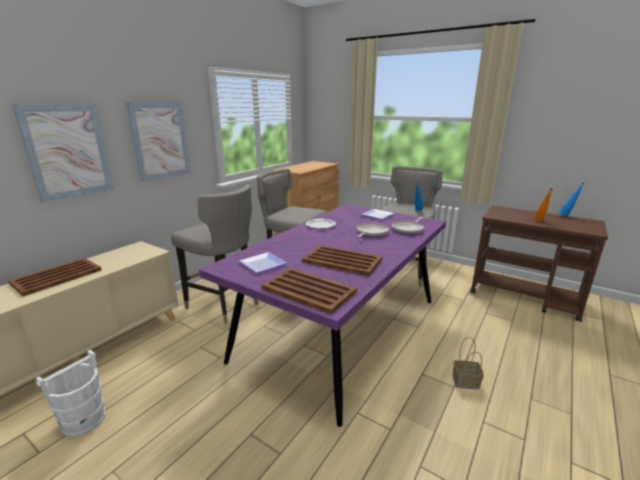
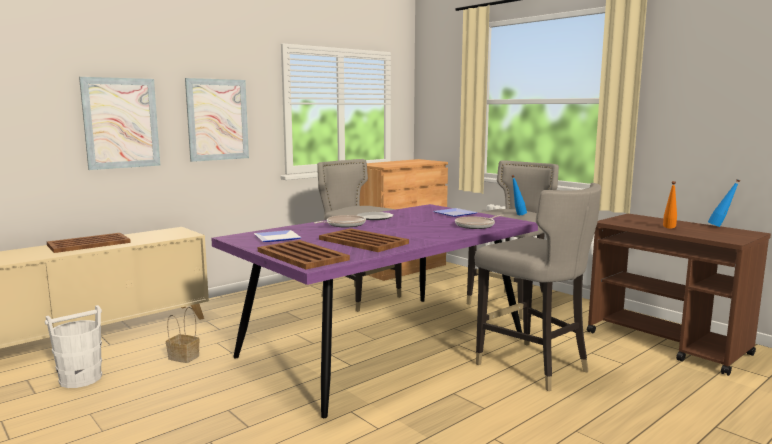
camera: 15 degrees right, 10 degrees down
(224, 305) = (262, 312): grey stool -> grey stool (533, 367)
(371, 233) = (426, 226): frying pan -> frying pan (344, 225)
(466, 381) = (504, 406): basket -> basket (185, 357)

